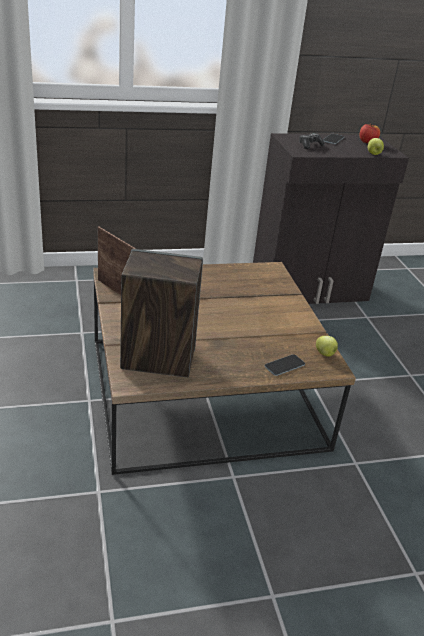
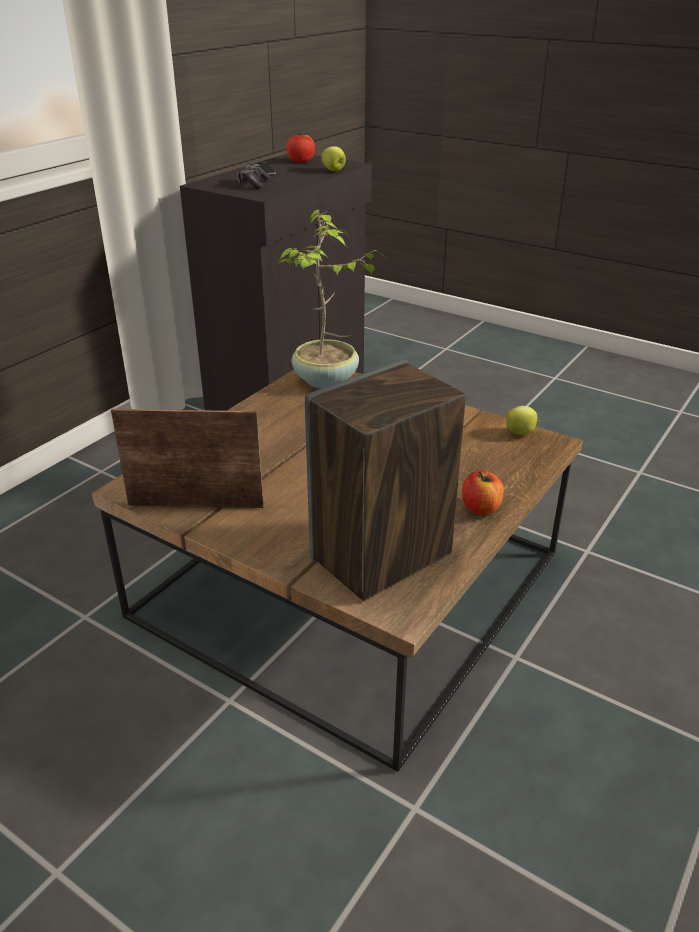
camera: 40 degrees left, 0 degrees up
(237, 371) = (481, 508): none -> apple
(269, 275) = (326, 381): none -> potted plant
(284, 365) = (509, 470): phone -> none

